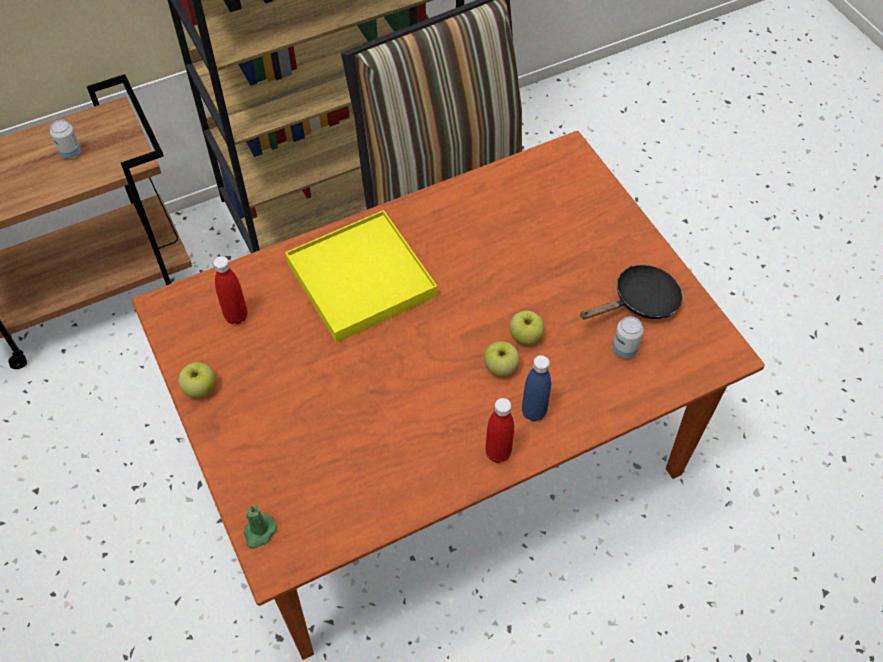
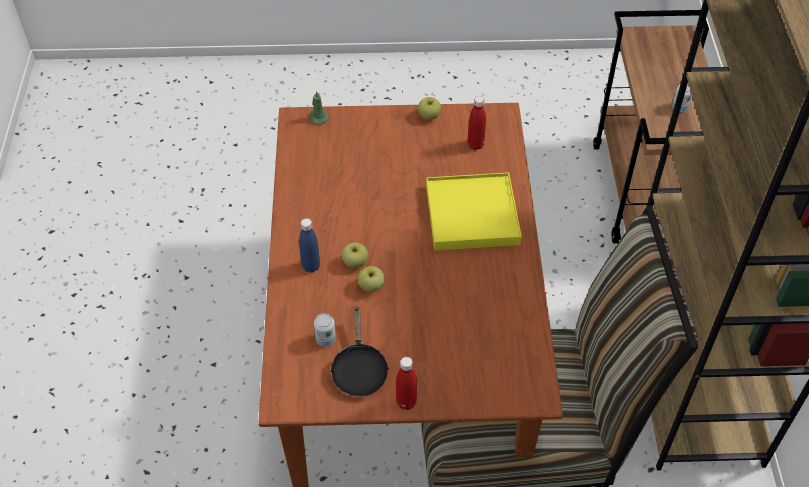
camera: 115 degrees right, 5 degrees down
(498, 453) = (295, 236): red bottle -> red bottle (406, 402)

